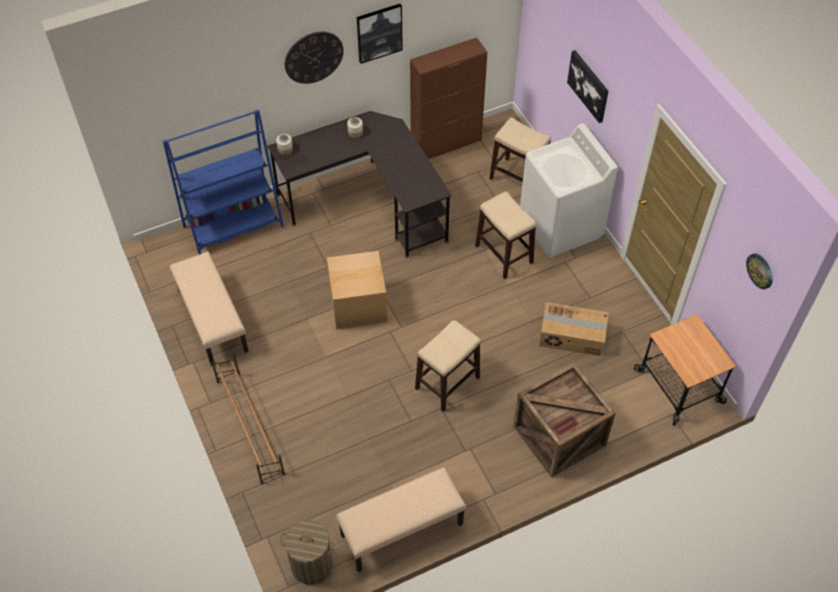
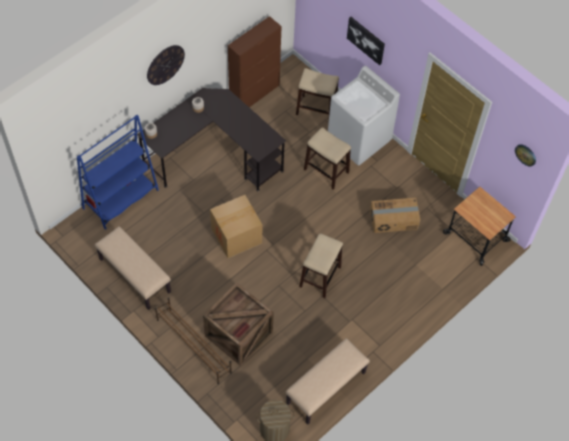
camera: 20 degrees left, 5 degrees up
(379, 32) = (206, 34): picture -> none
(559, 437) = (408, 294): crate -> crate (238, 335)

